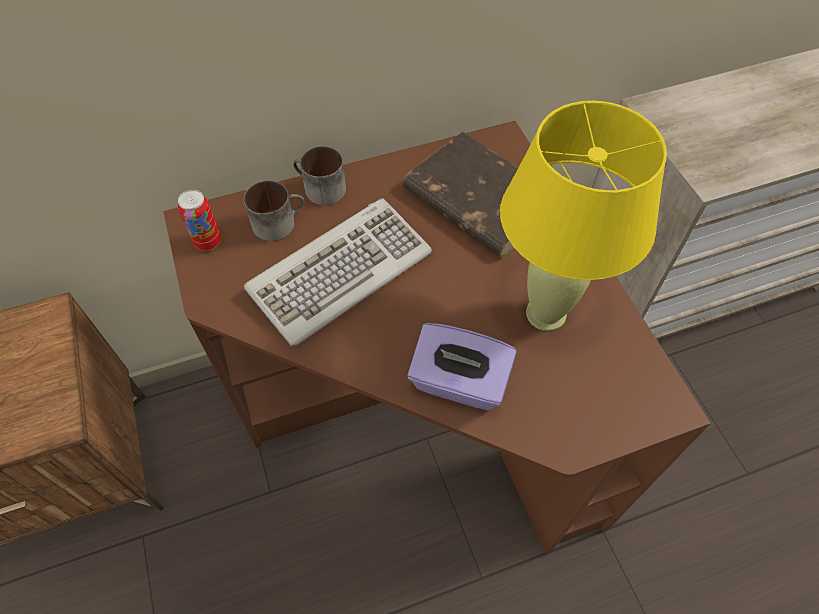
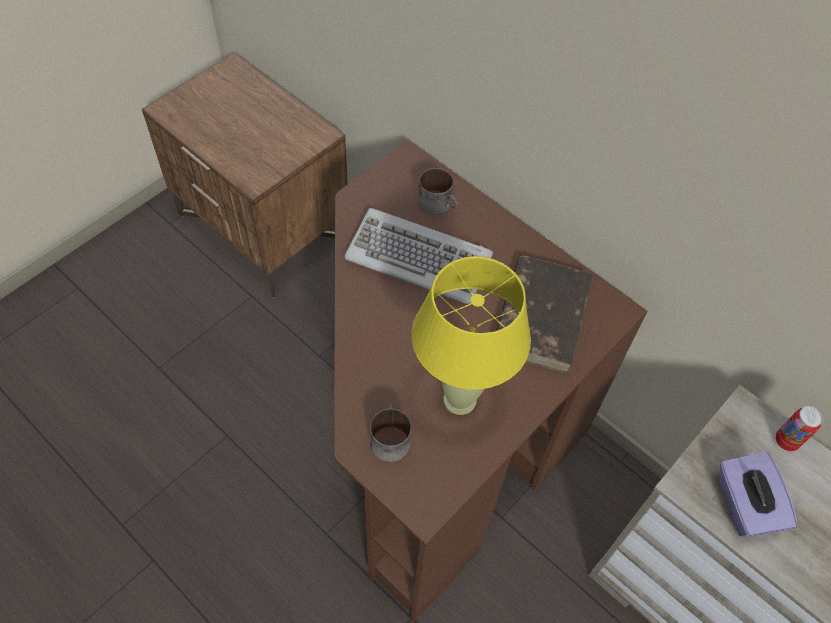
camera: 60 degrees right, 0 degrees up
(208, 242) = (398, 174): can -> can (786, 441)
(319, 189) = (483, 213): mug -> mug (388, 438)
(458, 383) = (370, 364): purple tissue box -> purple tissue box (744, 505)

